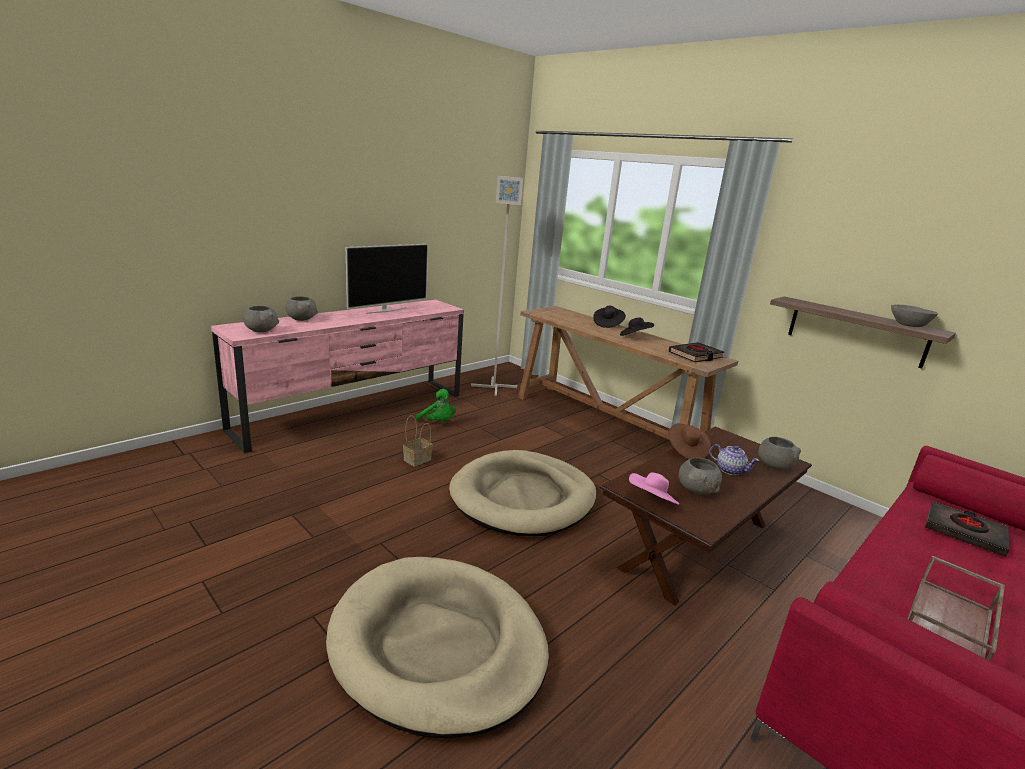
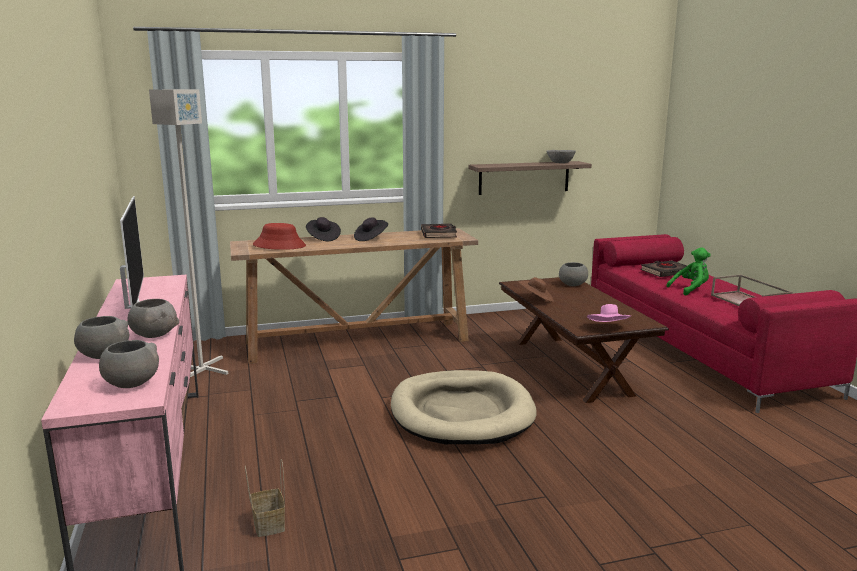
camera: 60 degrees left, 5 degrees down
(417, 459) = (337, 452): basket -> basket (268, 523)
(438, 422) = (257, 422): green plush toy -> green plush toy (690, 289)
(438, 646) = (657, 501): beige dog bed -> none
(564, 317) = (279, 245): none -> red hat
(696, 490) = (597, 312): grey bowl -> grey bowl (154, 335)
(730, 470) = (573, 296): teapot -> none

